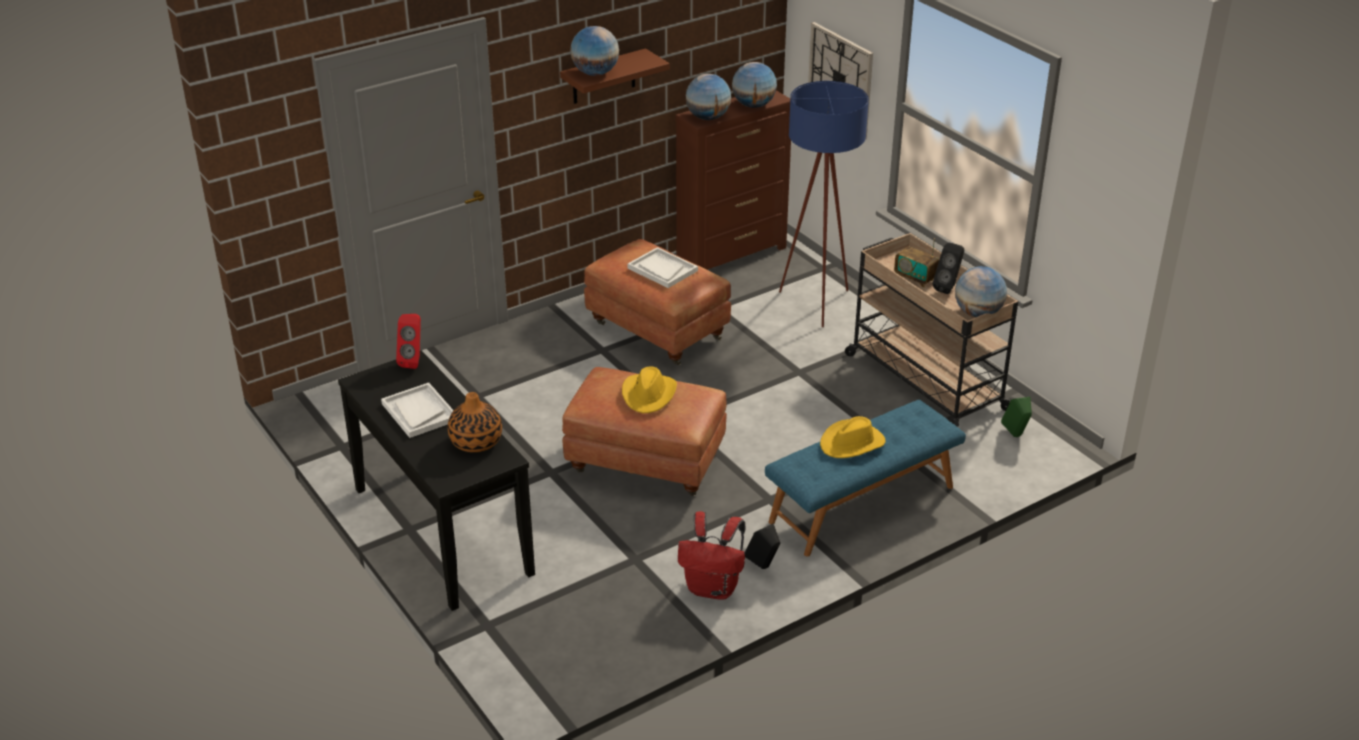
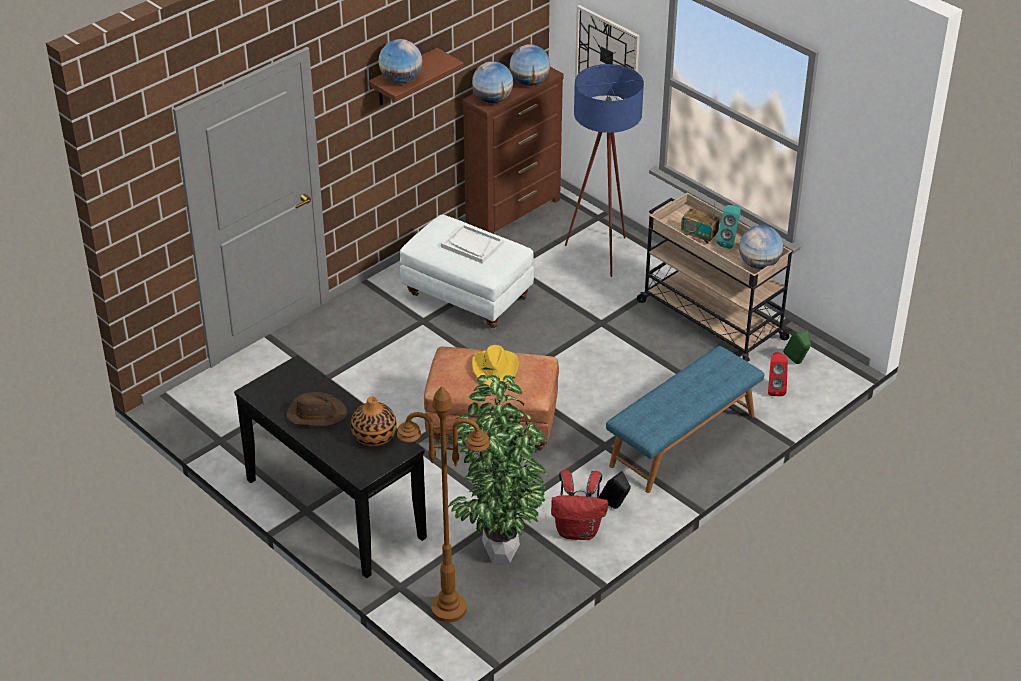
camera: 10 degrees left, 5 degrees up
(414, 361) = (294, 366): red speaker -> red speaker (775, 389)
(419, 412) = (316, 414): white tray -> brown hat
(535, 657) = (448, 609): none -> brown floor lamp
(610, 605) = (497, 556): none -> potted plant
(656, 333) = (466, 299): brown ottoman -> white ottoman
(852, 443) = (674, 393): yellow hat -> none
(948, 288) = (729, 242): black speaker -> turquoise speaker

